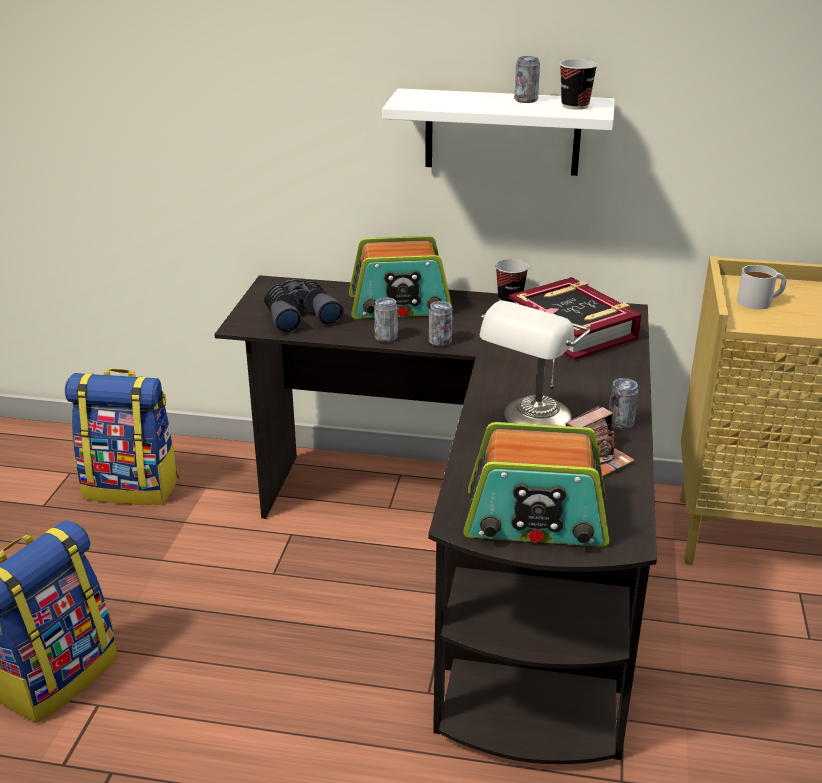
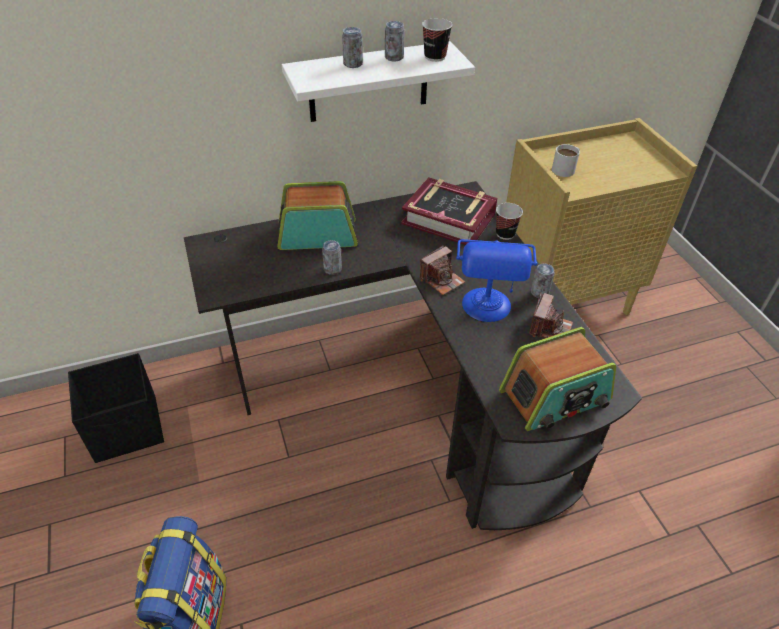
camera: 30 degrees left, 15 degrees up
(132, 487) = (128, 429): backpack -> black storage box
(300, 316) = (251, 269): grey binoculars -> none
(400, 305) = (317, 234): radio -> radio turned 150 degrees counterclockwise
(440, 342) = (373, 260): can -> can (353, 64)
(504, 379) = (442, 280): none -> camera
(510, 299) = (388, 204): cup -> cup (505, 234)
(532, 421) = (487, 312): white table lamp -> blue table lamp

